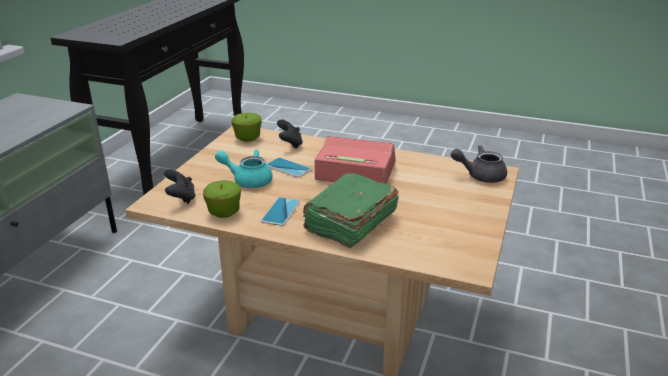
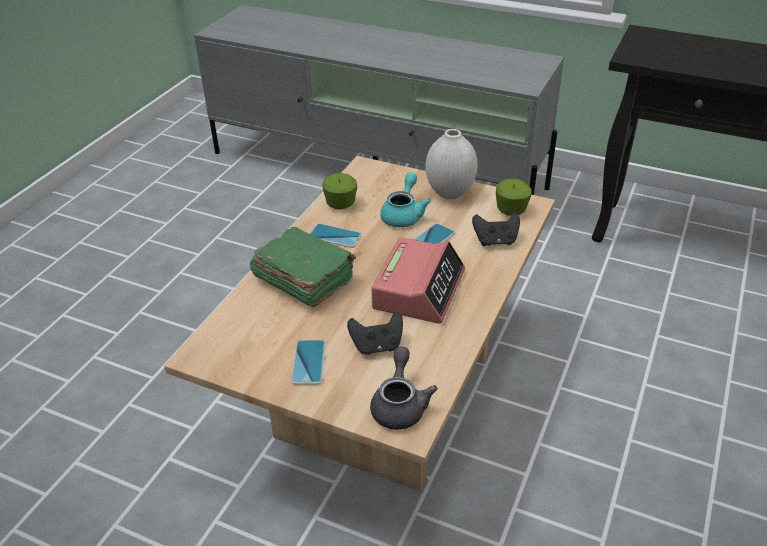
camera: 95 degrees right, 10 degrees up
(181, 198) = (371, 180): black game controller -> black game controller (377, 346)
(216, 161) = (450, 193): none -> white vase
(455, 212) = (308, 362): none -> phone

